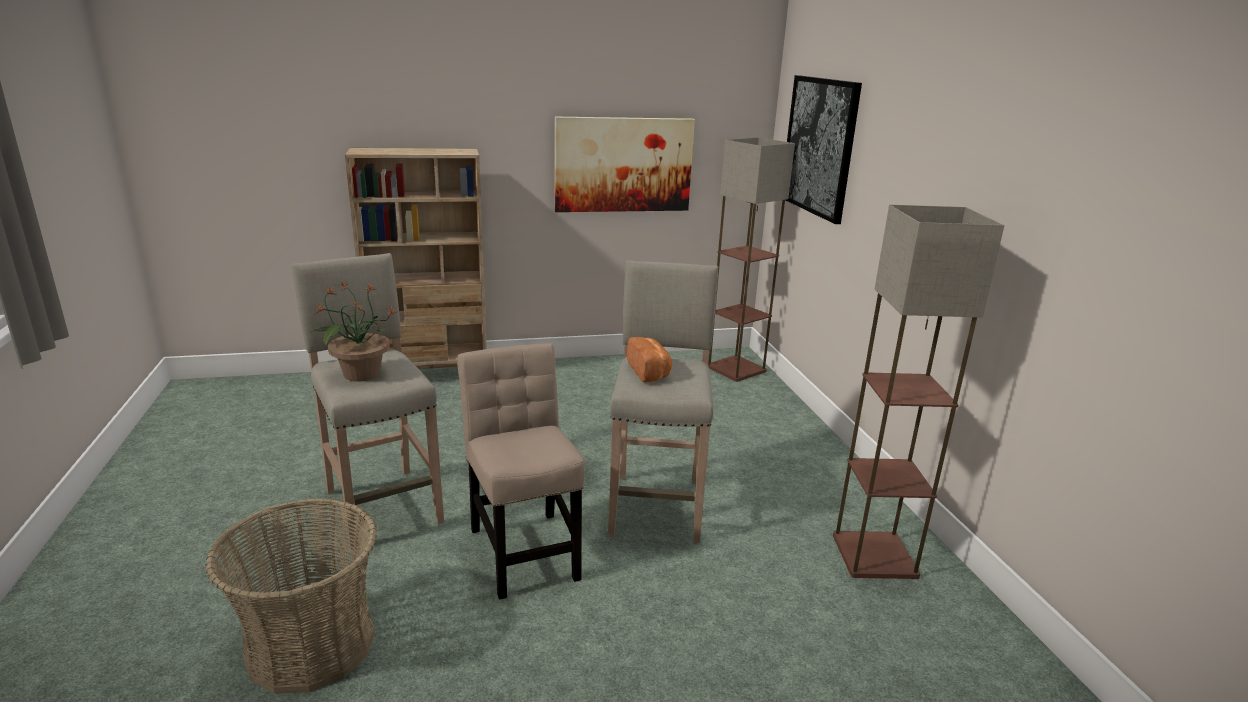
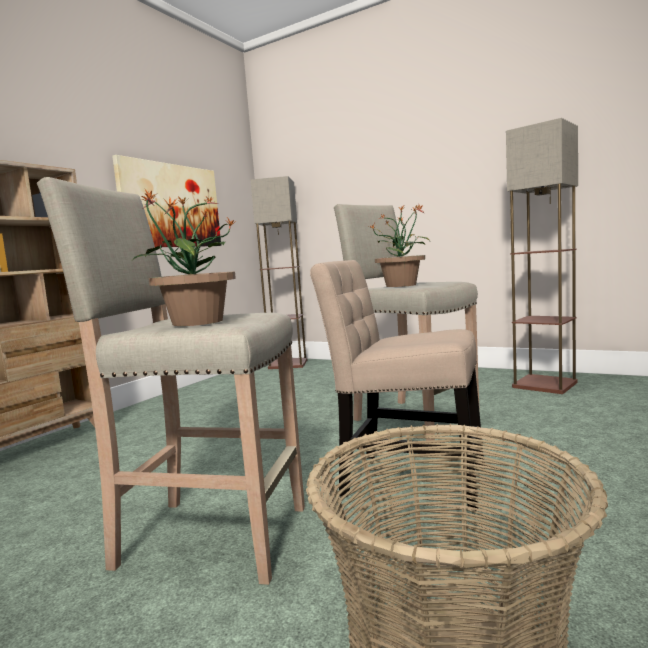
camera: 45 degrees left, 15 degrees down
(650, 372) = (402, 285): bread -> potted plant
(819, 146) = (320, 176): picture -> none

